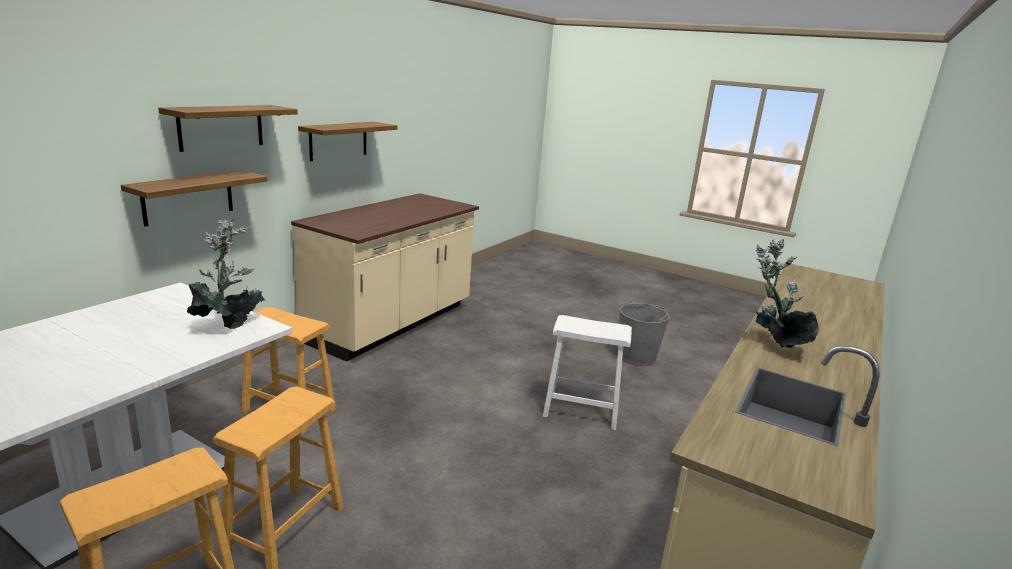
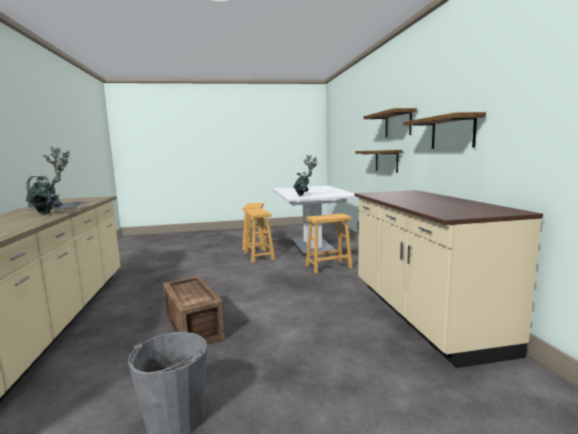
camera: 140 degrees right, 10 degrees down
(581, 411) = (194, 326): white stool -> crate

